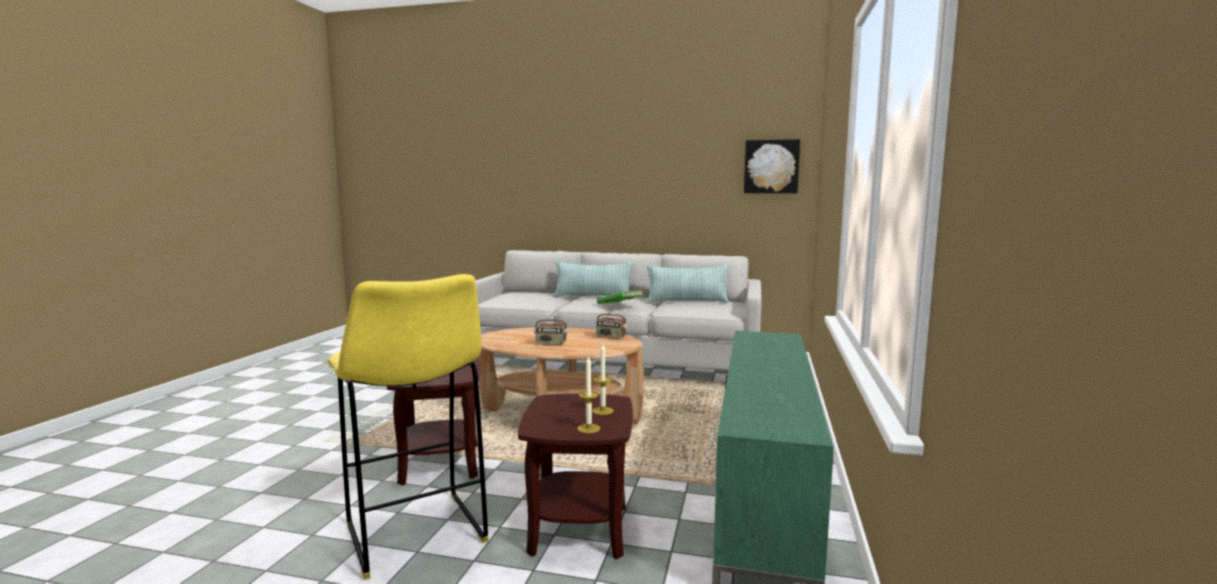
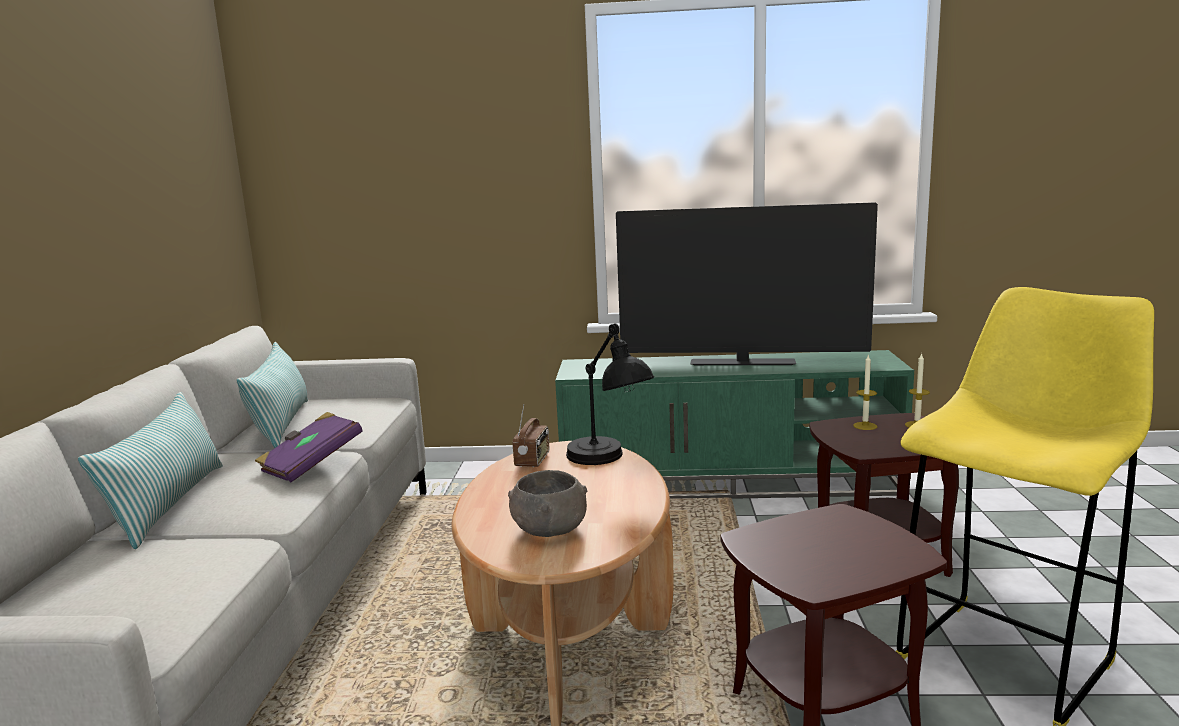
camera: 100 degrees left, 5 degrees up
(520, 336) = (549, 529): none -> grey bowl
(551, 343) = (595, 494): radio -> none
(594, 348) = (609, 462): none -> black table lamp
(620, 306) = (311, 464): green book -> purple book
(771, 166) = (203, 166): picture -> none
(772, 375) = (742, 363): none -> television

